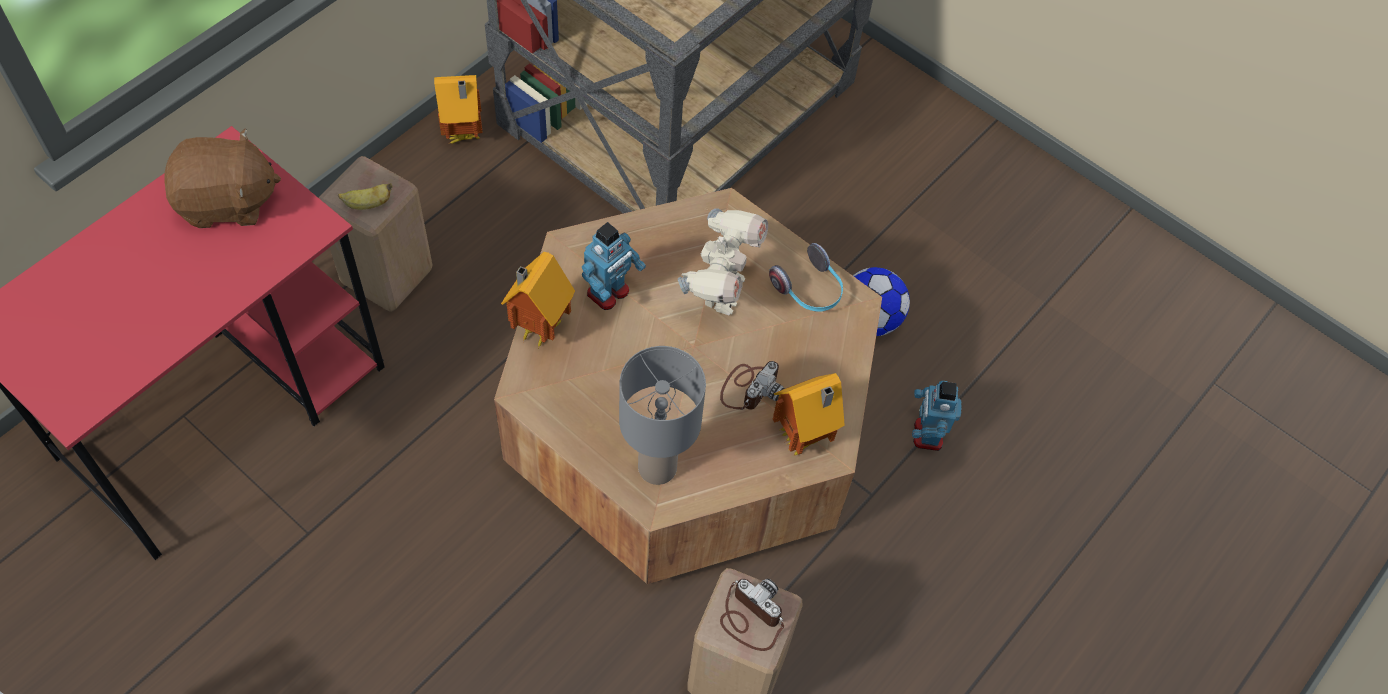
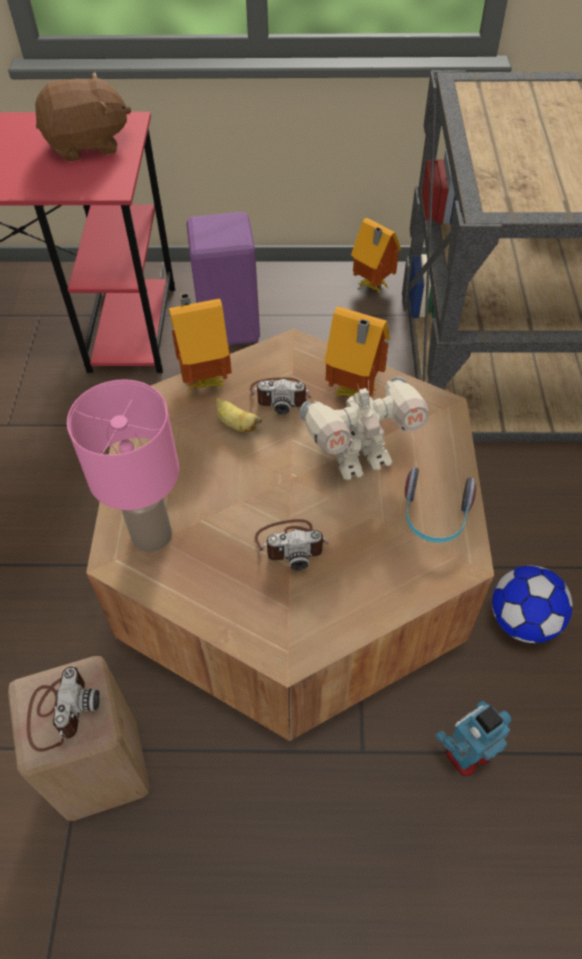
camera: 55 degrees right, 5 degrees down
(227, 202) = (87, 145): brown plush toy -> brown plush toy turned 60 degrees counterclockwise
(367, 204) = (210, 237): banana -> banana (236, 424)
(384, 276) = (227, 326): beige stool -> purple stool
(609, 293) = (280, 395): toy robot -> camera
(657, 466) = (153, 534): grey table lamp -> pink table lamp
(803, 440) = (280, 621): toy house -> toy house (353, 393)

